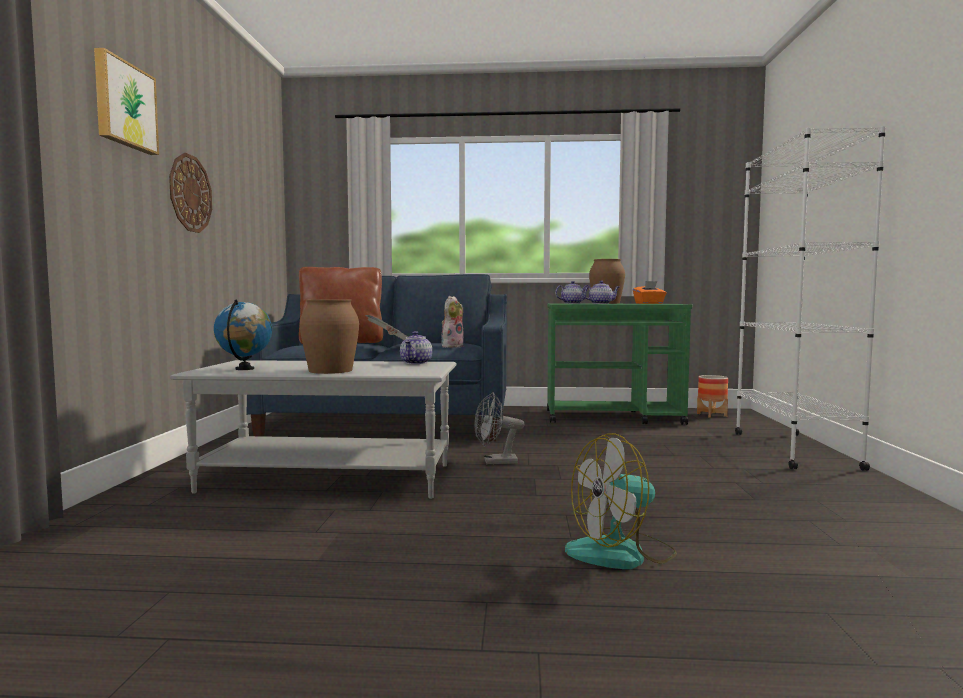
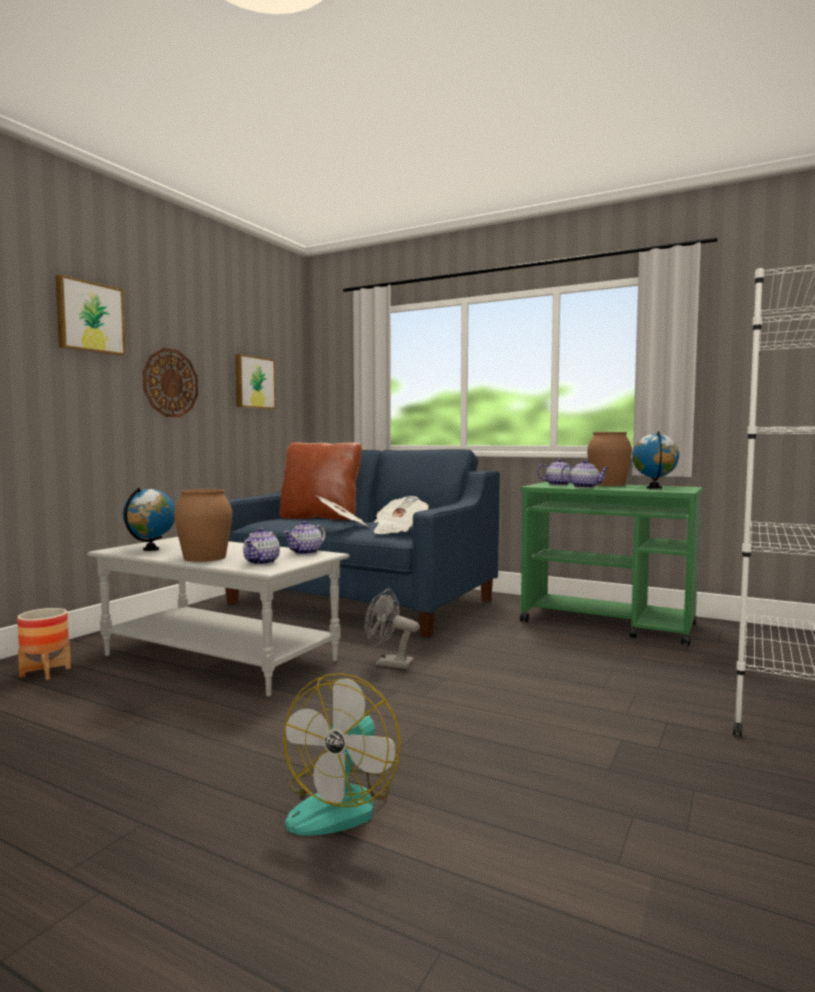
camera: 25 degrees right, 0 degrees up
(250, 203) = (253, 382): none -> picture
(401, 370) = (262, 562): none -> teapot
(452, 346) = (398, 530): plush toy -> newspaper
(621, 553) = (341, 803): fan -> fan turned 75 degrees counterclockwise
(649, 303) = (654, 488): orange tissue box -> globe
(711, 415) = (749, 635): planter -> planter (45, 672)

